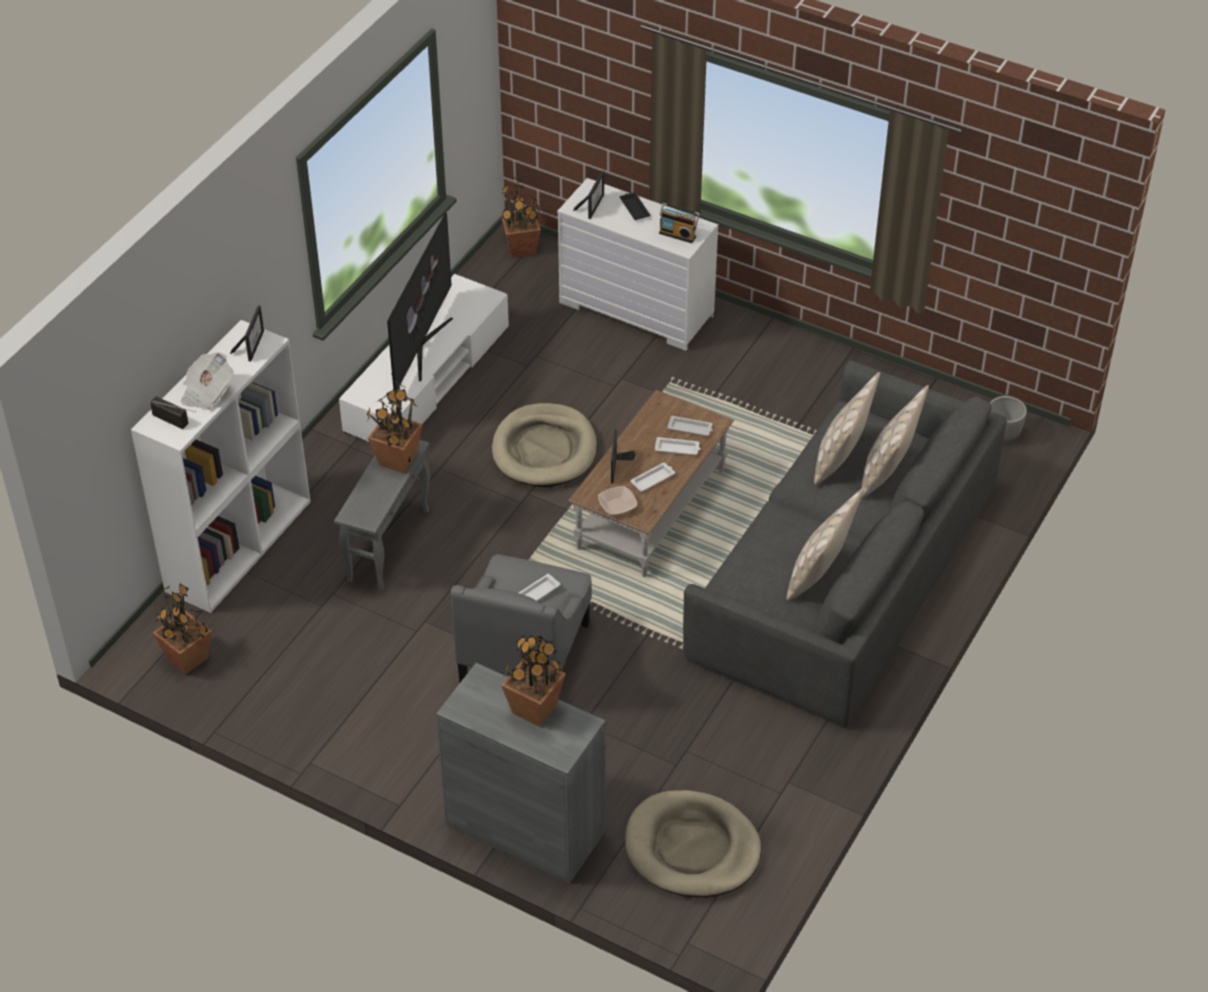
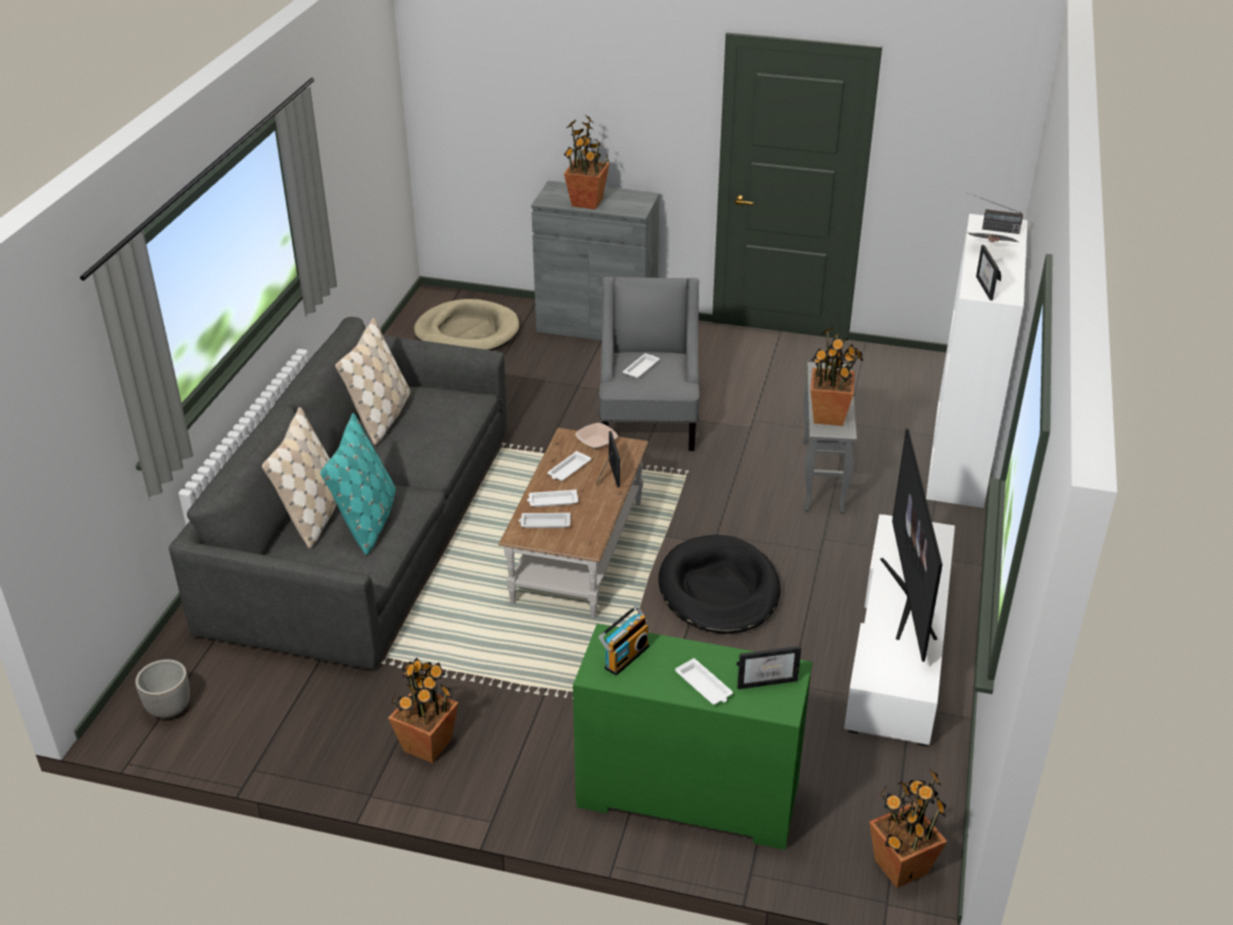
camera: 165 degrees right, 10 degrees down
(187, 659) = (927, 373): potted plant -> potted plant (427, 745)
(544, 449) = (719, 590): beige dog bed -> black dog bed
(592, 205) = (767, 679): picture frame -> picture frame turned 105 degrees counterclockwise
(634, 208) = (704, 686): black tray -> white tray
(637, 309) = (687, 797): white dresser -> green dresser
(678, 234) = (624, 656): radio -> radio turned 120 degrees clockwise
(841, 457) = (368, 521): beige pillow -> turquoise pillow

